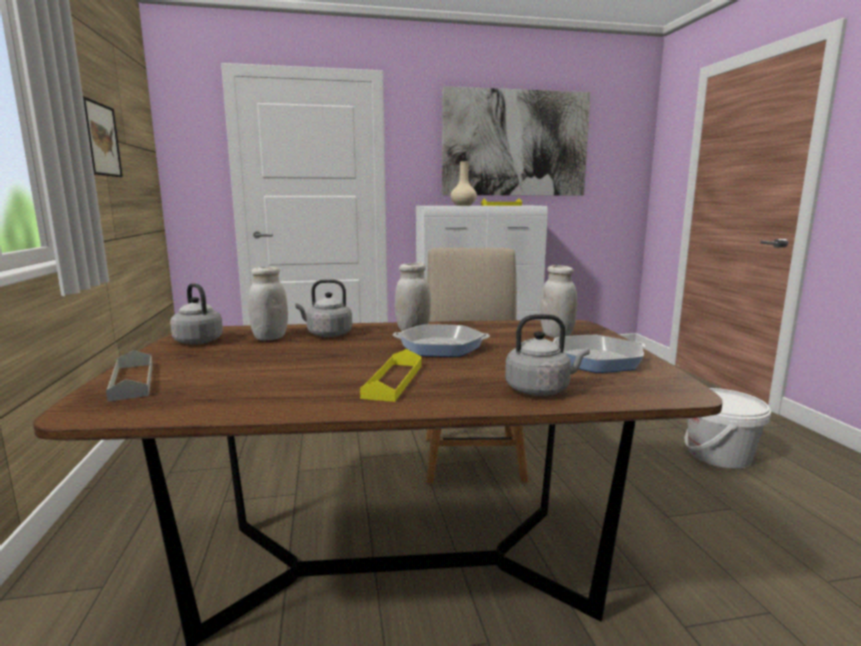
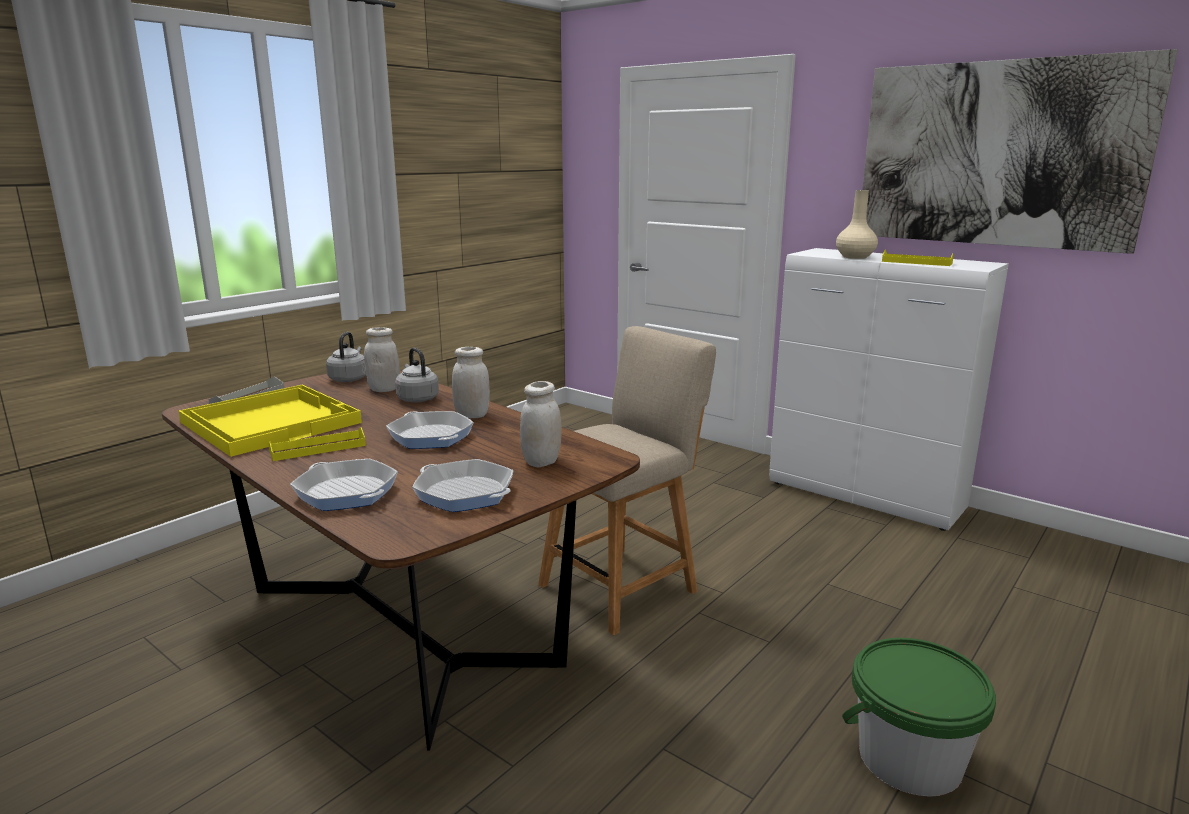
camera: 50 degrees right, 5 degrees up
(101, 139) = (452, 176): picture -> none
(257, 384) = (271, 422): none -> yellow tray
(540, 390) = (346, 492): grey kettle -> frying pan
(719, 455) = (909, 758): white bucket -> green bucket

